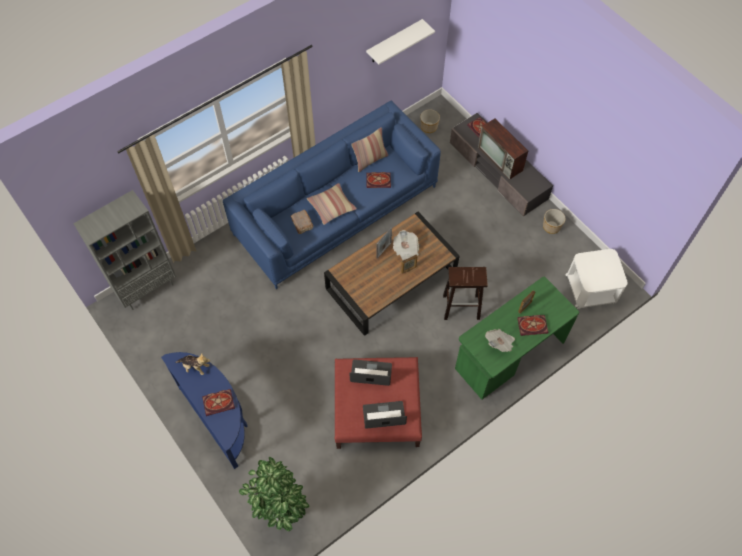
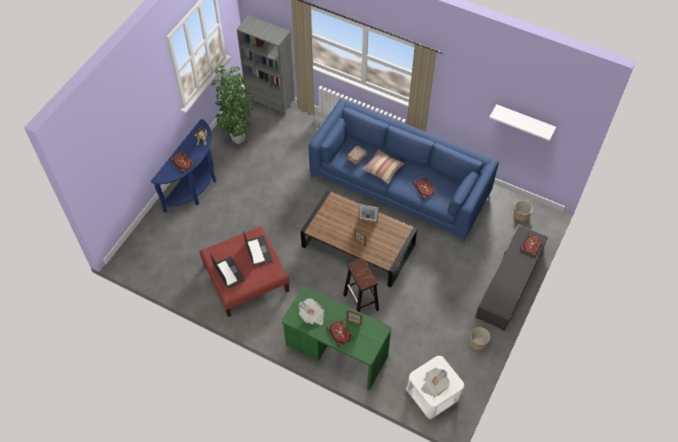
camera: 65 degrees right, 5 degrees down
(282, 514) = (142, 252): potted plant -> potted plant (238, 138)
(370, 160) = (441, 176): pillow -> none
(405, 250) = (375, 234): newspaper -> newspaper (434, 385)
(501, 159) = (510, 271): television -> none

